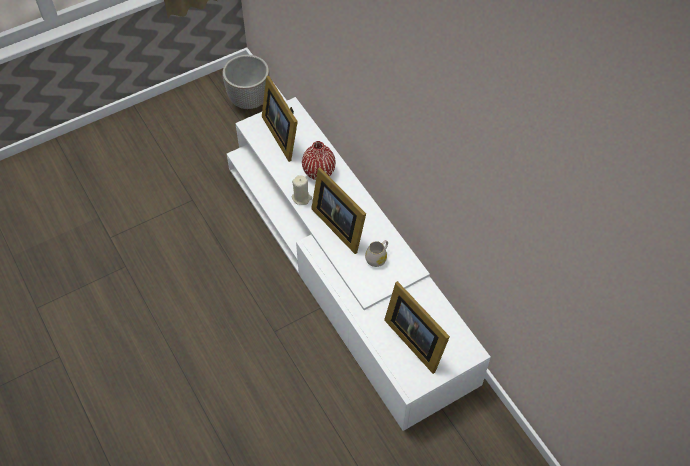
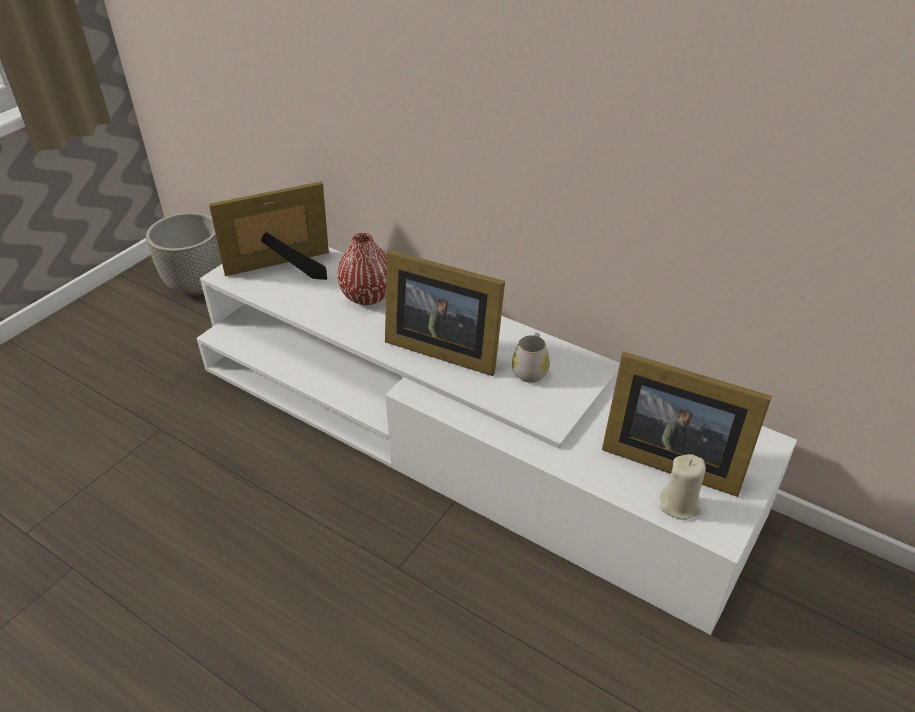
camera: 25 degrees left, 15 degrees down
(283, 134) = (284, 269): picture frame -> picture frame turned 120 degrees clockwise
(301, 198) = (360, 334): beige candle -> beige candle (679, 505)

